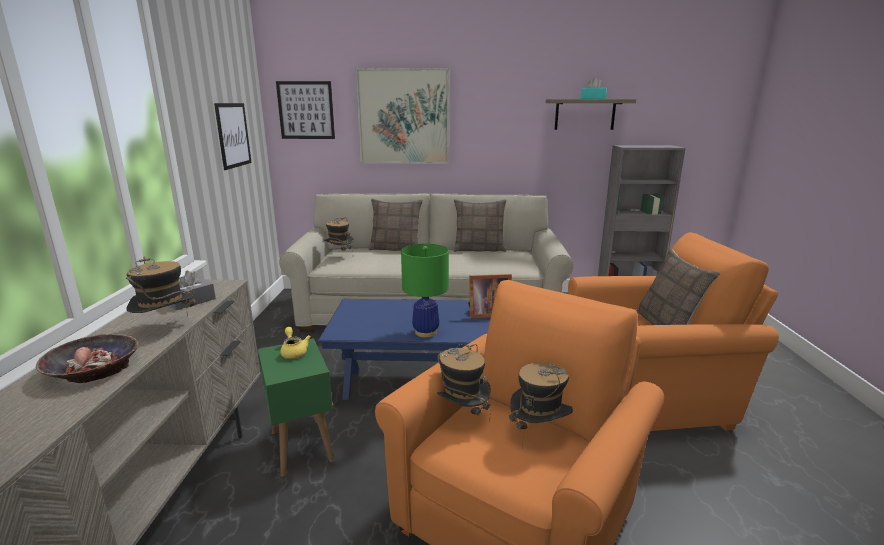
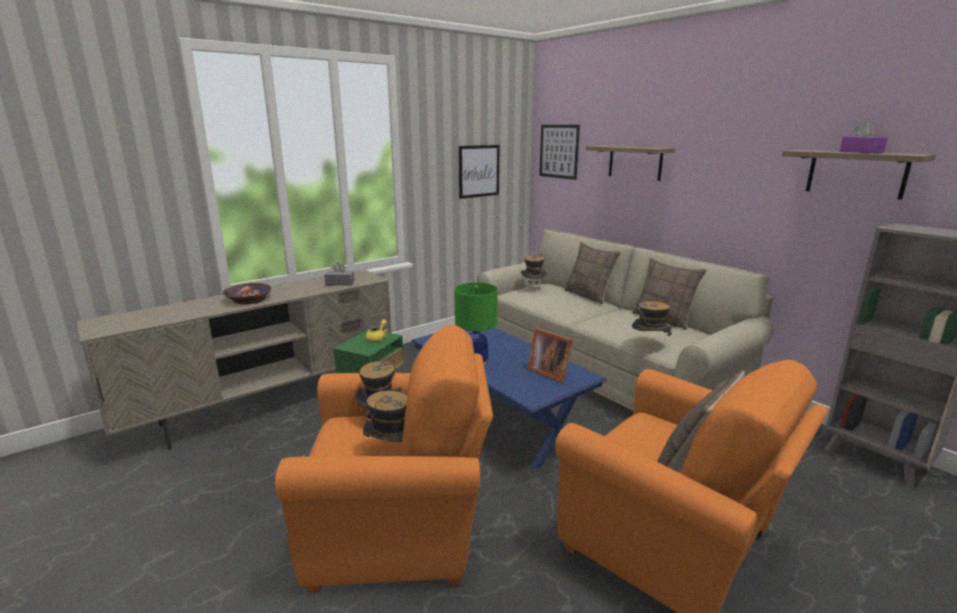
camera: 50 degrees right, 0 degrees up
(166, 328) = (303, 292): hat -> hat (649, 344)
(403, 117) = (635, 162): picture -> shelf
(593, 98) = (861, 152): turquoise tissue box -> purple tissue box

